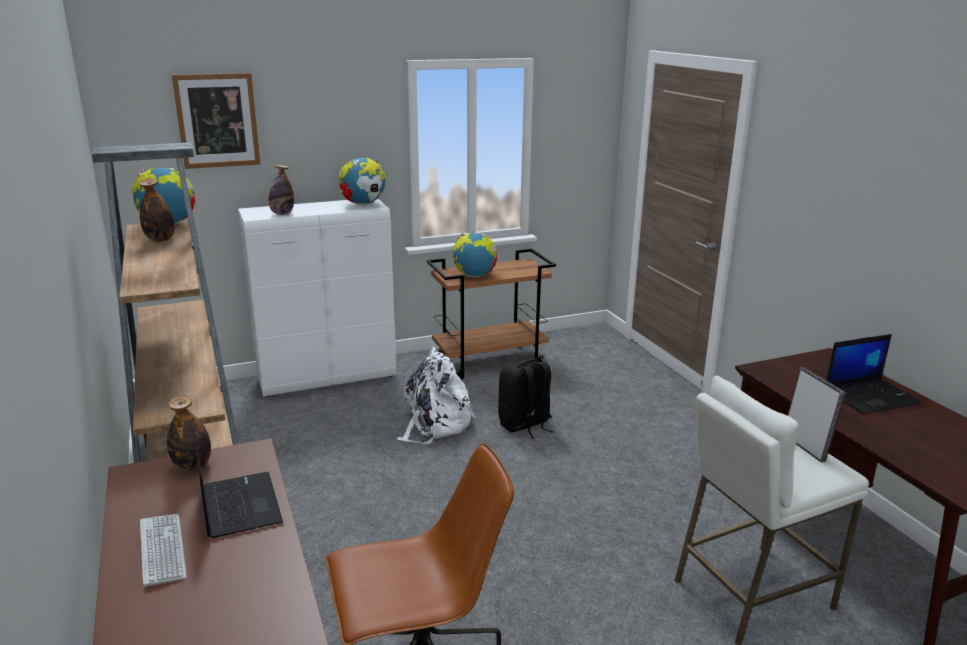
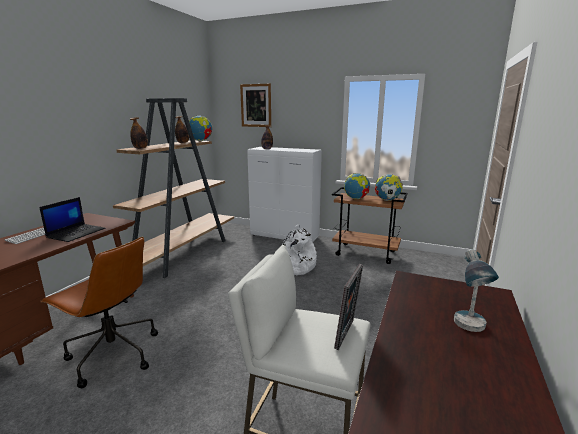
camera: 45 degrees right, 5 degrees down
(192, 466) = (99, 219): bottle -> bottle (140, 148)
(363, 204) = (307, 150): globe -> globe (387, 200)
(525, 425) = (333, 285): black backpack -> none
(871, 396) = (468, 330): laptop -> table lamp

